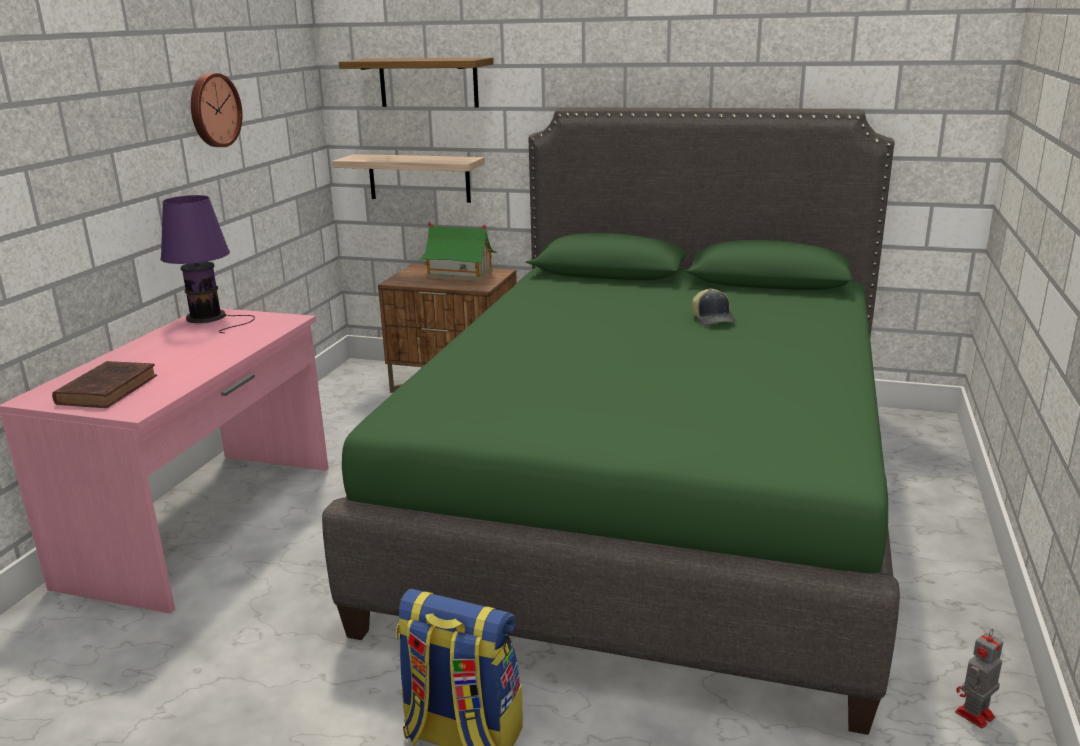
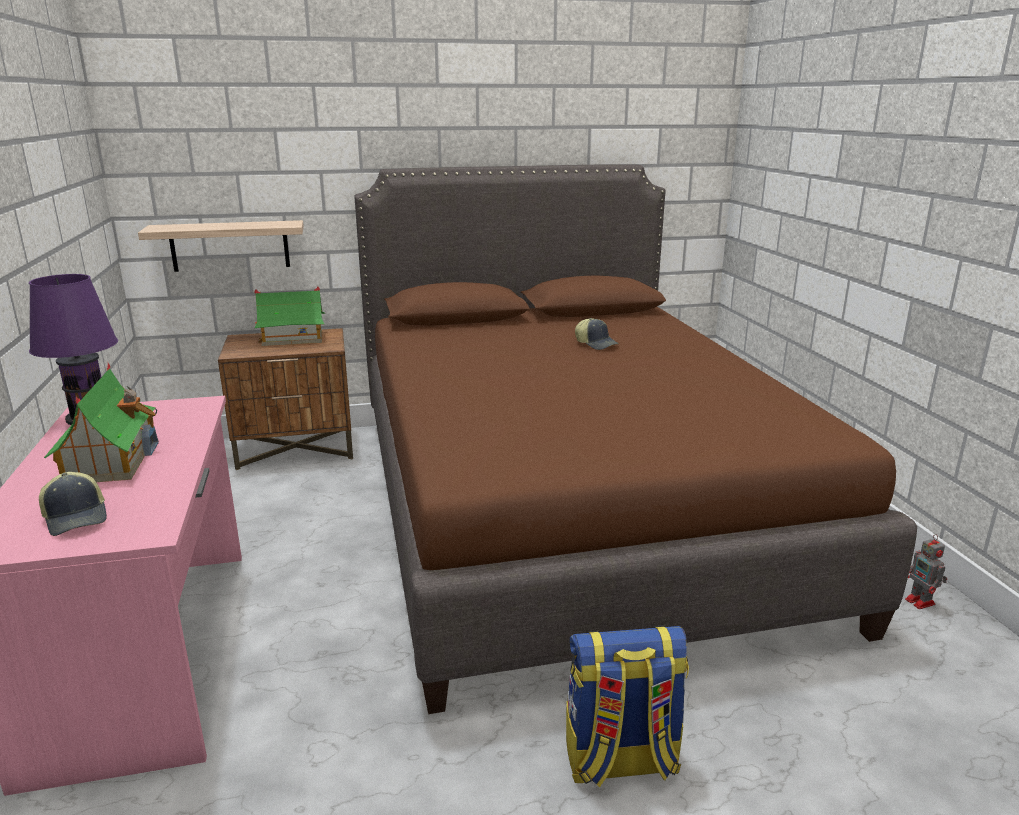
camera: 30 degrees left, 0 degrees up
(109, 389) = (77, 517): brown book -> cap
(178, 352) = (110, 460): none -> toy house
(213, 110) = (35, 175): wall clock -> none
(428, 82) = (235, 146): shelf -> none
(652, 497) = (567, 507): green bed -> brown bed
(973, 715) = (921, 602): toy robot -> toy robot turned 45 degrees counterclockwise

